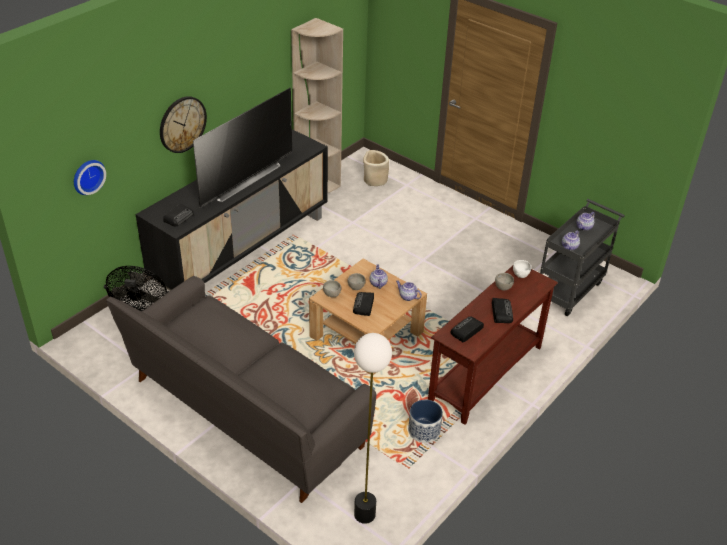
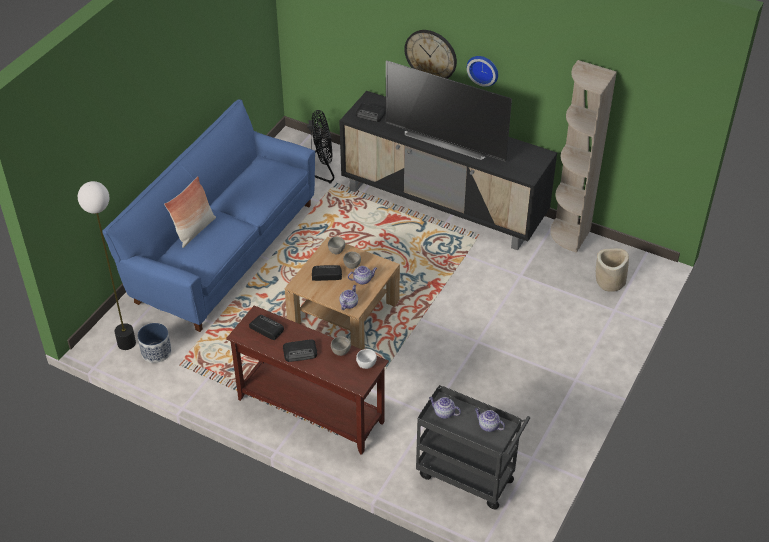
camera: 80 degrees right, 5 degrees up
(87, 176) = (333, 27): wall clock -> wall clock (483, 69)
(246, 414) = (224, 251): grey sofa -> blue sofa
(276, 388) = (194, 230): none -> pillow
(424, 431) = (225, 370): planter -> planter (156, 352)

